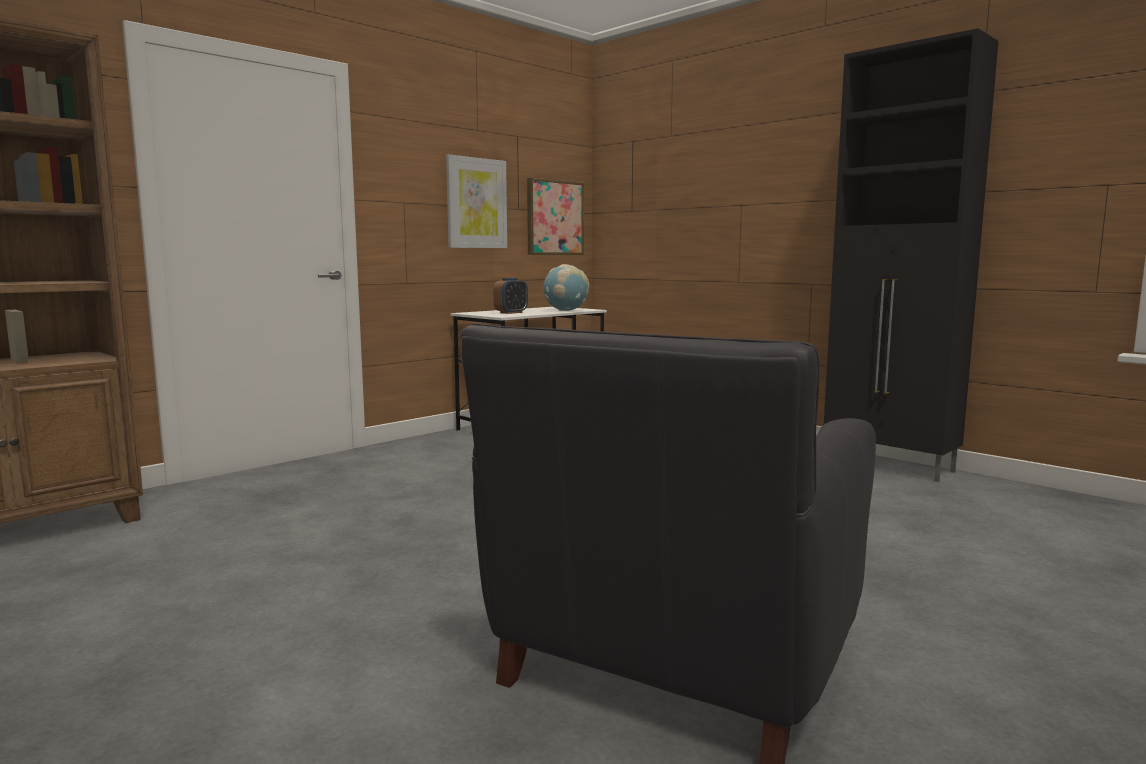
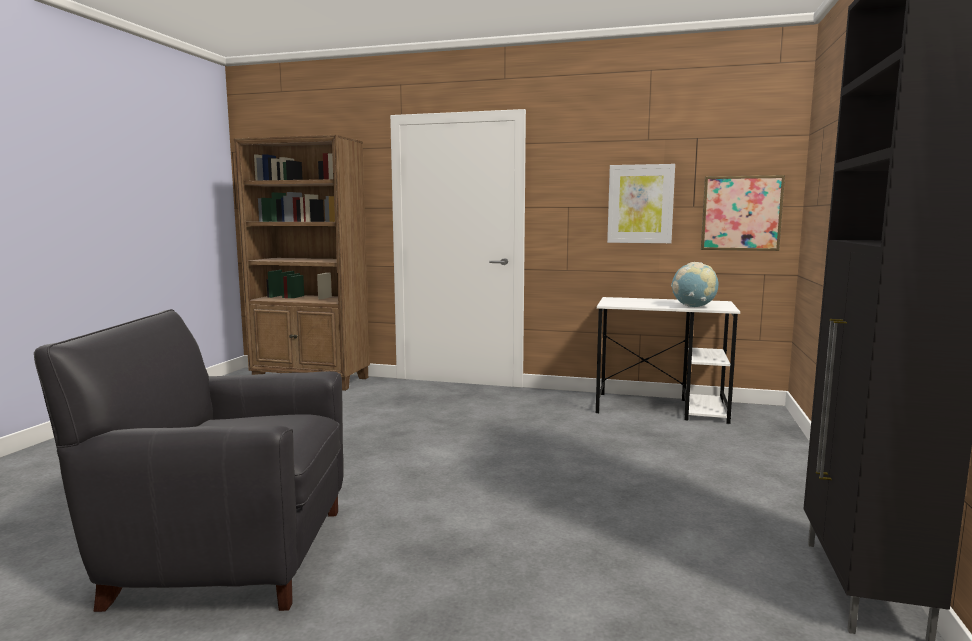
camera: 60 degrees right, 0 degrees up
(511, 313) = (637, 302): alarm clock -> none

